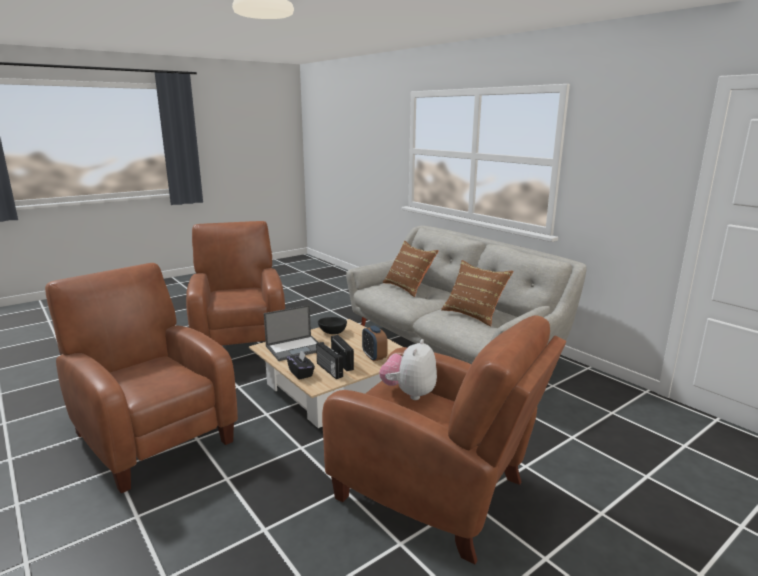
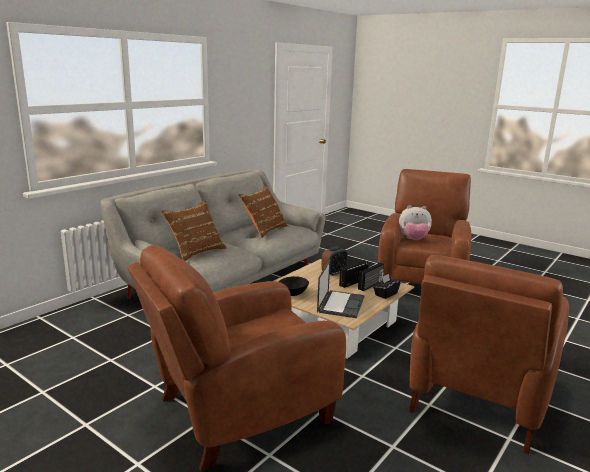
camera: 105 degrees left, 0 degrees up
(296, 348) = (341, 304): laptop -> laptop turned 60 degrees clockwise

